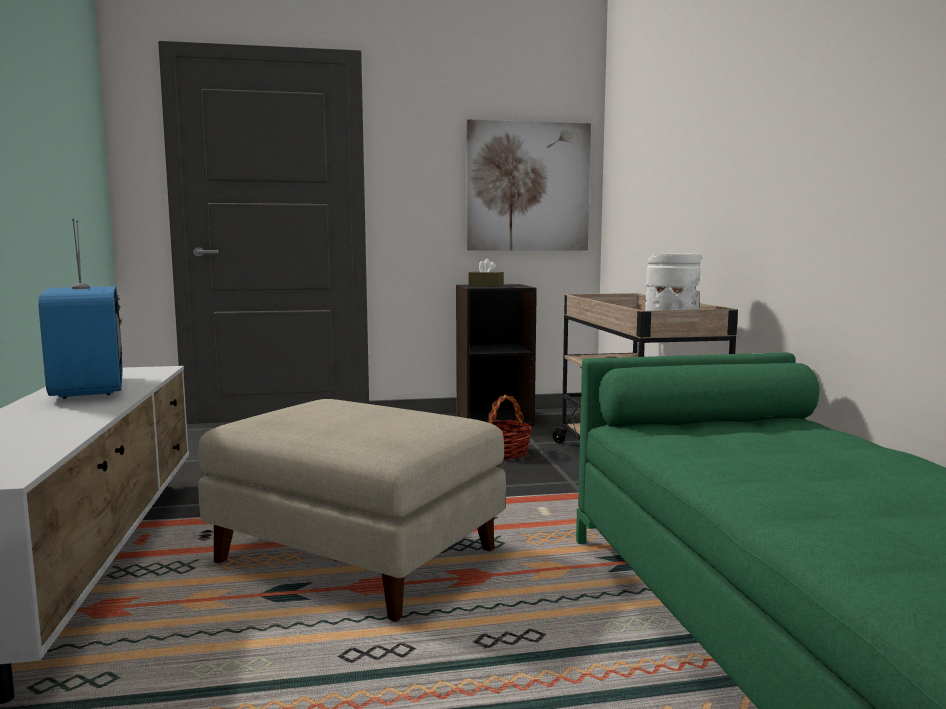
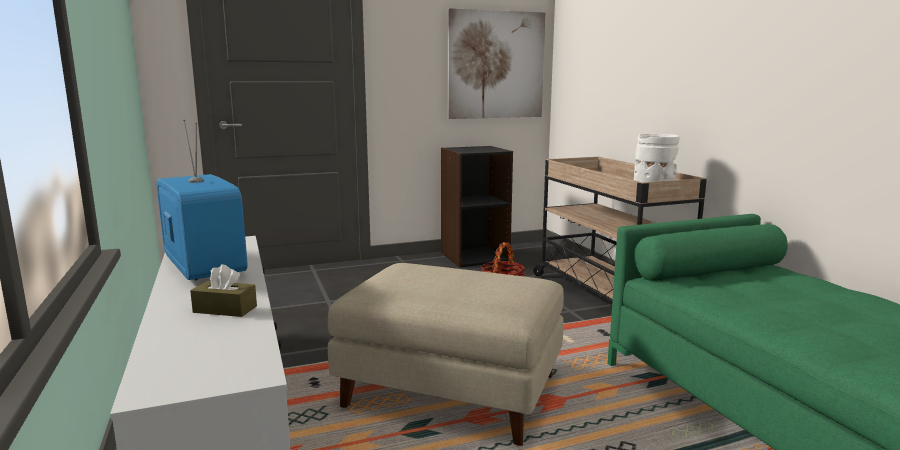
camera: 10 degrees left, 5 degrees up
(486, 286) = (469, 149): brown tissue box -> brown tissue box (225, 309)

